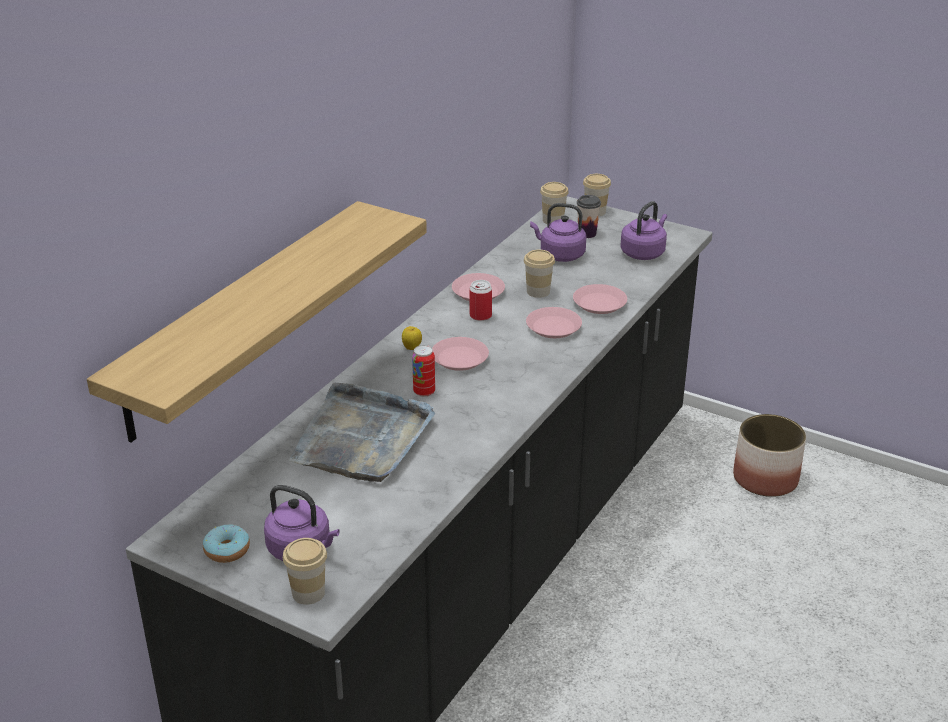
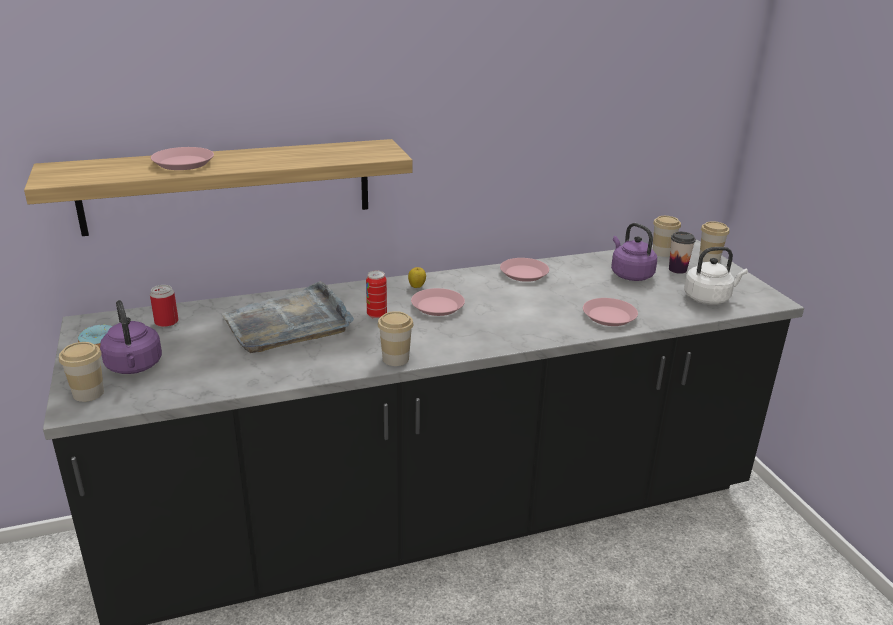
camera: 40 degrees right, 5 degrees down
(480, 316) = (499, 288): can -> can (166, 322)
(538, 291) = (571, 290): cup -> cup (395, 359)
(553, 327) = (543, 316): pink plate -> pink plate (183, 163)
(644, 252) = (709, 298): purple kettle -> white kettle
(766, 478) = (784, 586): planter -> none

